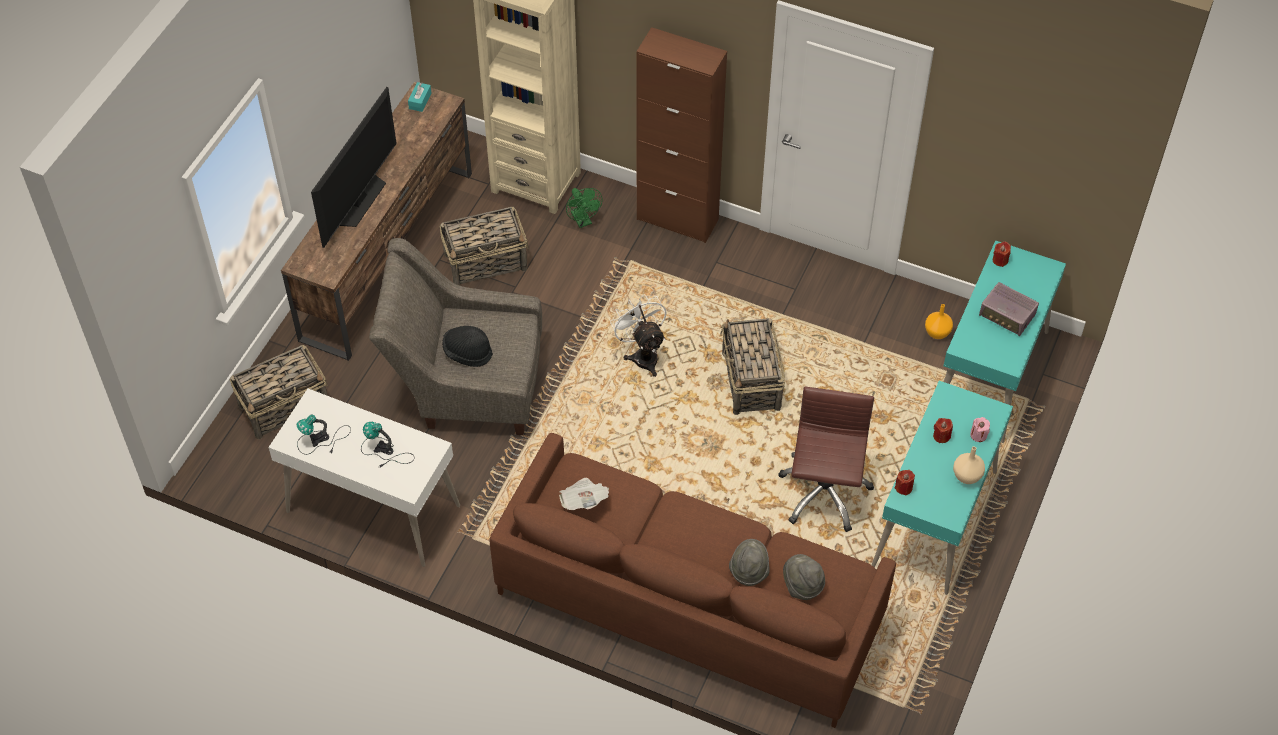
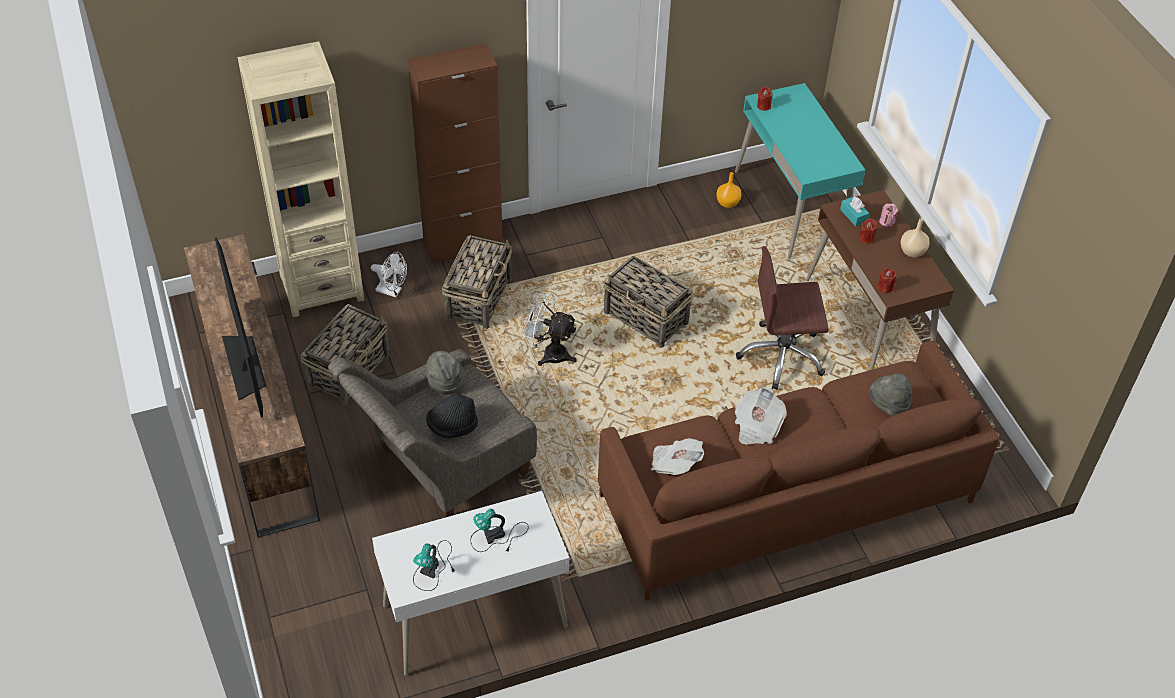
camera: 45 degrees left, 5 degrees down
(285, 406) = (306, 595): basket -> basket (479, 297)
(420, 101) = (207, 258): turquoise tissue box -> turquoise tissue box (853, 215)
(583, 221) = (392, 291): green fan -> white fan
(679, 521) = (756, 426): none -> newspaper
(749, 571) = (842, 424): grey hat -> grey hat (445, 383)
(823, 493) = (781, 356): brown office chair -> brown office chair turned 60 degrees counterclockwise
(935, 519) = (868, 320): turquoise desk -> brown desk
(1007, 316) = (811, 137): radio -> none

